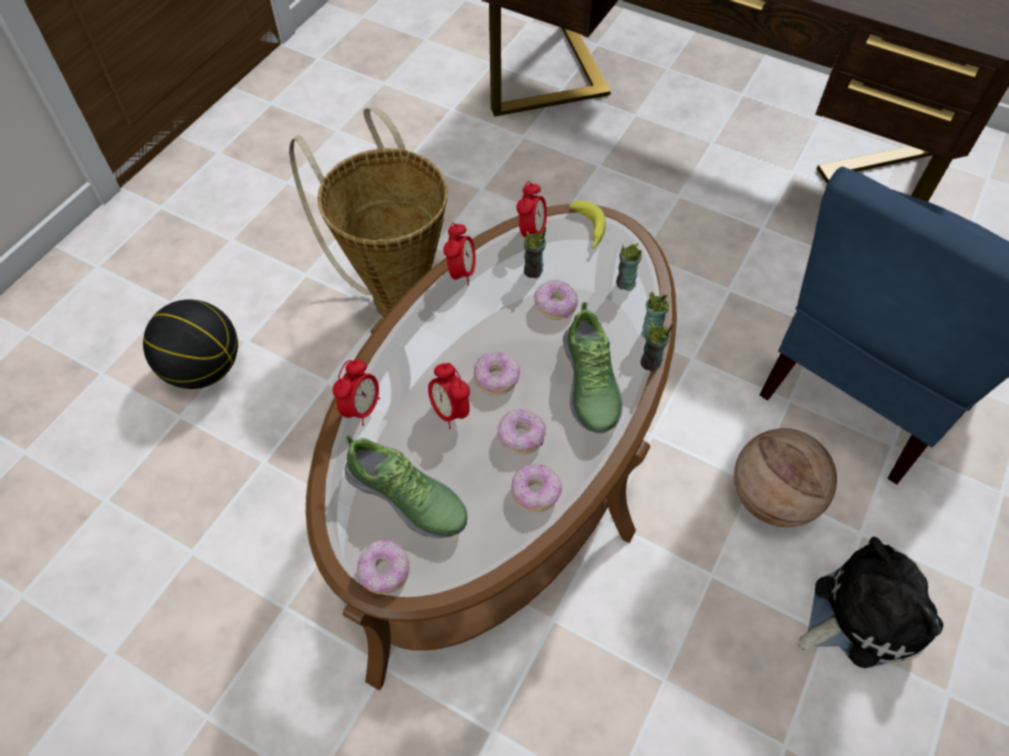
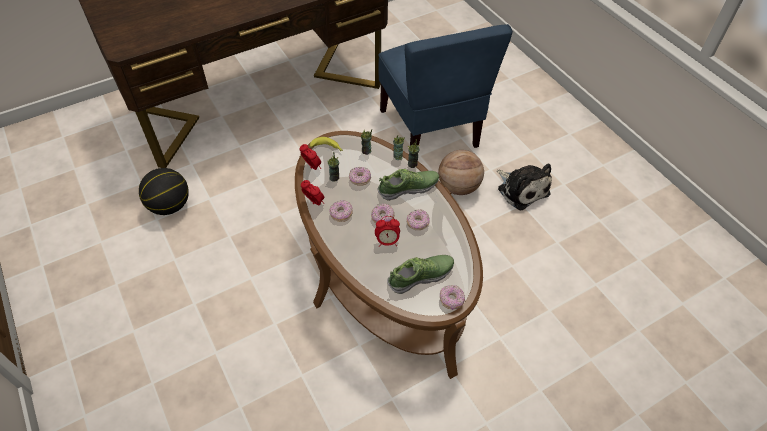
camera: 60 degrees left, 5 degrees down
(204, 368) = (216, 381): basketball -> basketball (169, 206)
(361, 408) = (362, 273): alarm clock -> none
(394, 293) = (243, 268): basket -> none
(535, 493) = (447, 231): donut -> donut (341, 214)
(589, 384) = (408, 188): shoe -> shoe turned 45 degrees counterclockwise
(861, 614) = (521, 189): plush toy -> plush toy turned 135 degrees clockwise

